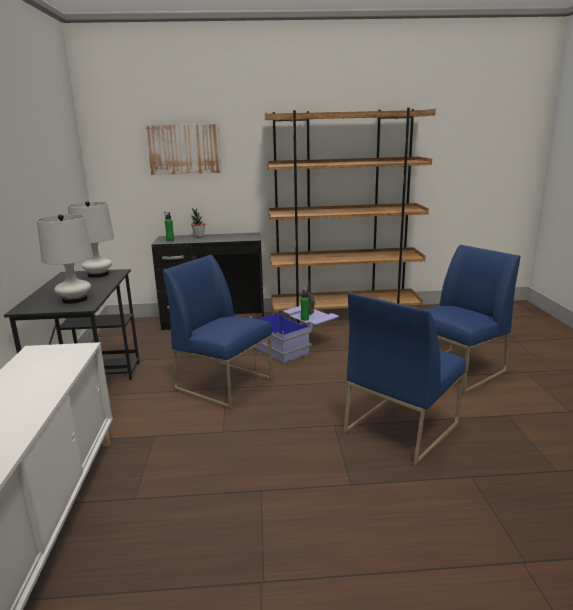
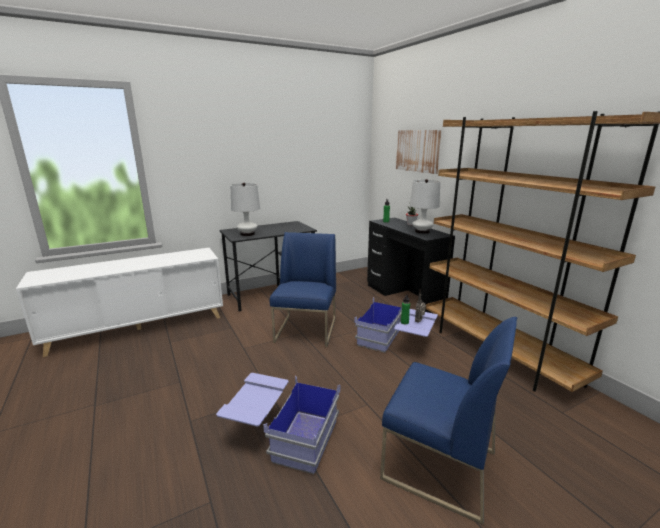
camera: 65 degrees right, 0 degrees up
(98, 275) = (297, 227): white table lamp -> white table lamp (422, 231)
(400, 428) = (281, 435): blue chair -> blue storage box

